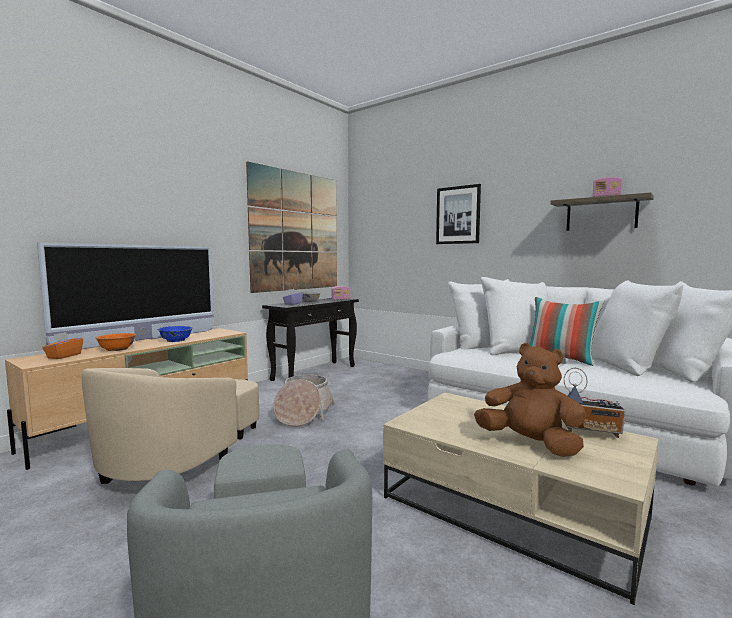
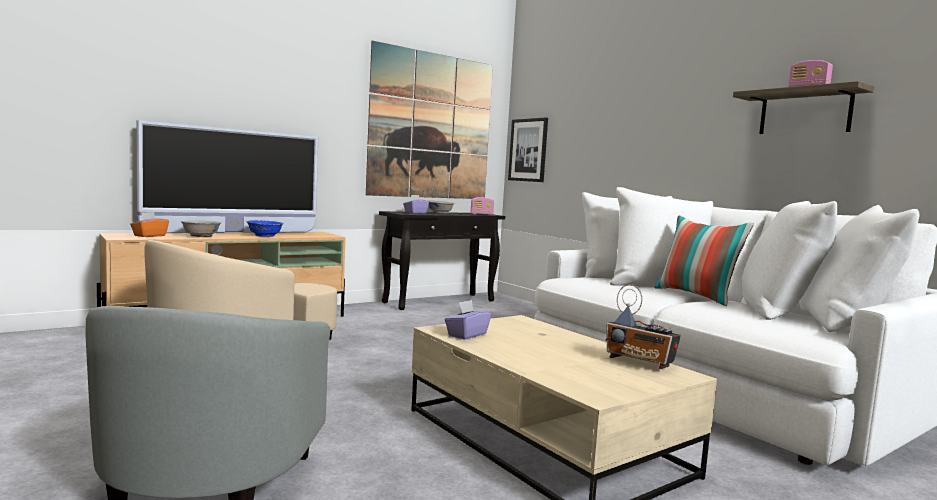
camera: 15 degrees right, 0 degrees up
(117, 349) = (201, 236): orange bowl -> white bowl
(303, 414) = (392, 335): basket -> none
(434, 425) = (466, 335): none -> purple tissue box
(458, 215) = (631, 111): picture -> picture (528, 150)
(530, 444) = (549, 360): brown plush toy -> none

